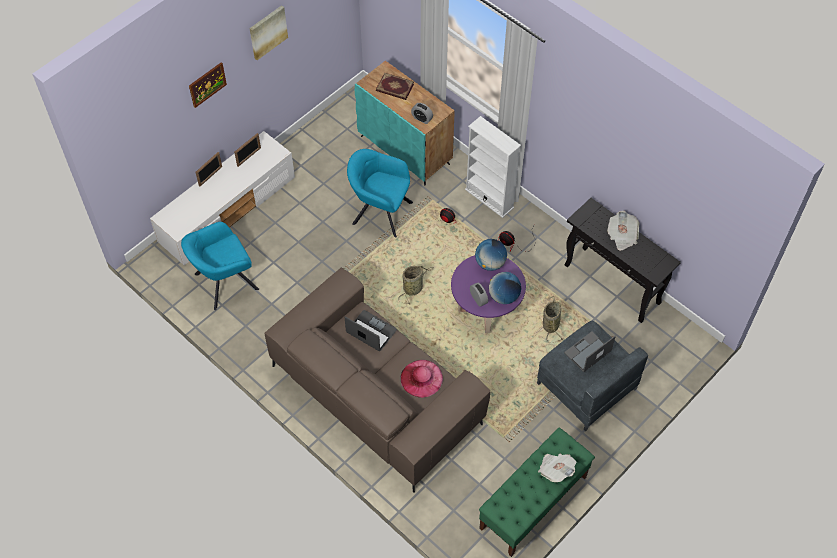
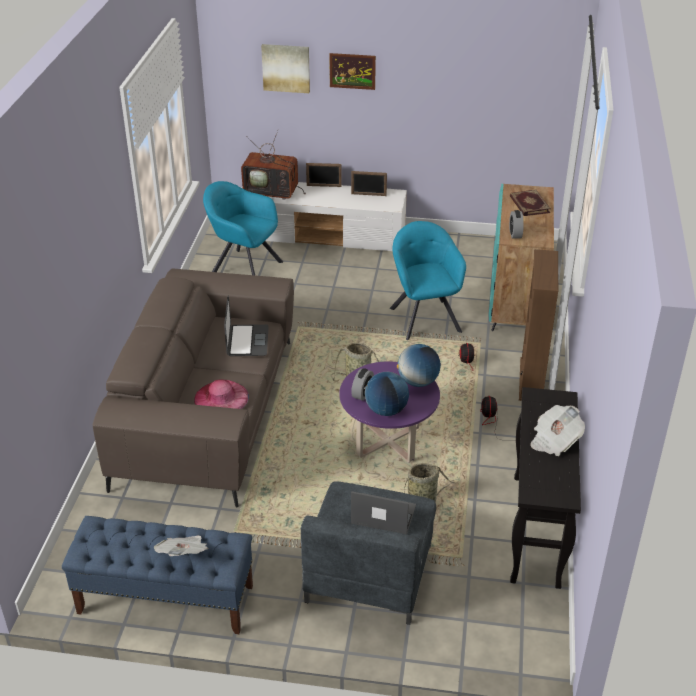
camera: 55 degrees right, 20 degrees down
(188, 212) = (273, 191): none -> television
(267, 32) = (443, 65): picture -> picture (286, 68)
(489, 198) = (531, 380): white bookcase -> brown bookcase
(533, 503) = (165, 599): green bench -> blue bench

